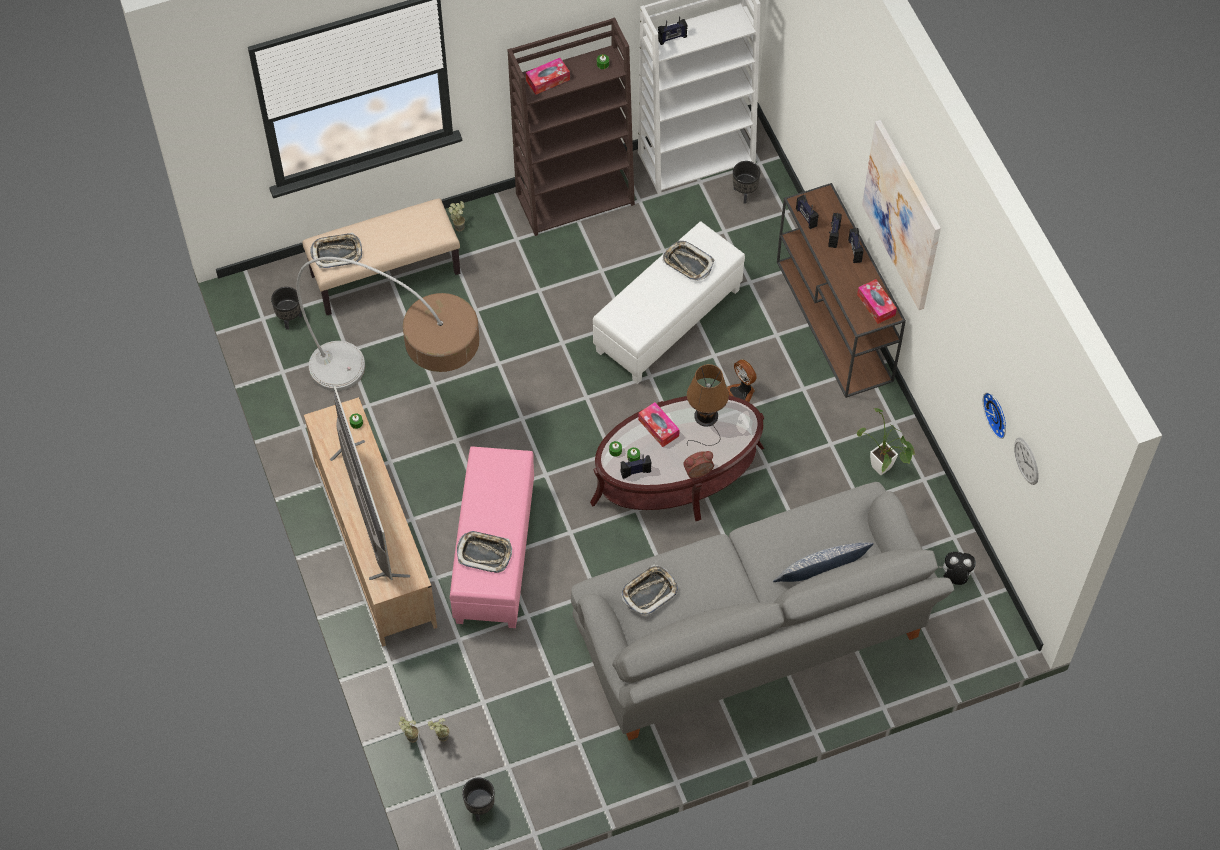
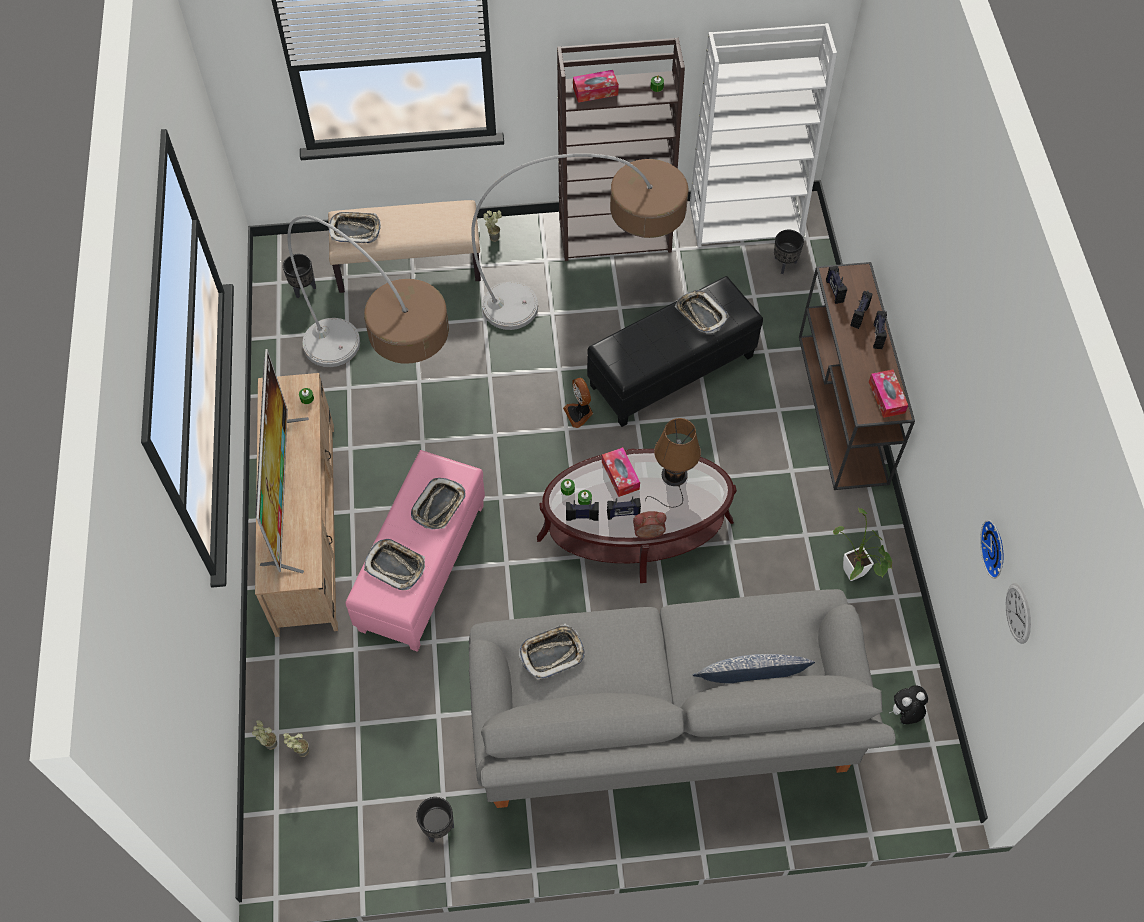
camera: 15 degrees right, 0 degrees up
(480, 808) = (314, 843): black planter -> black planter (438, 828)
(505, 492) = (439, 506): none -> tray
(570, 276) = (587, 306): none -> floor lamp
(668, 319) = (671, 370): white ottoman -> black ottoman
(672, 38) = (737, 76): radio -> radio (623, 514)
(742, 392) = (726, 460): fan -> fan (579, 413)
(902, 215) = (937, 299): picture -> none
(955, 577) = (904, 713): plush toy -> plush toy turned 45 degrees counterclockwise

